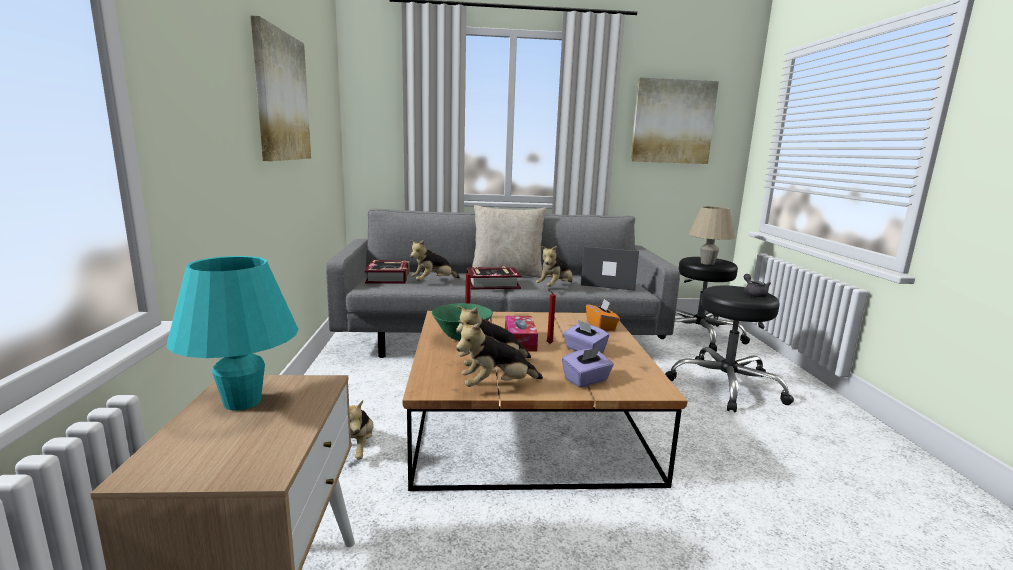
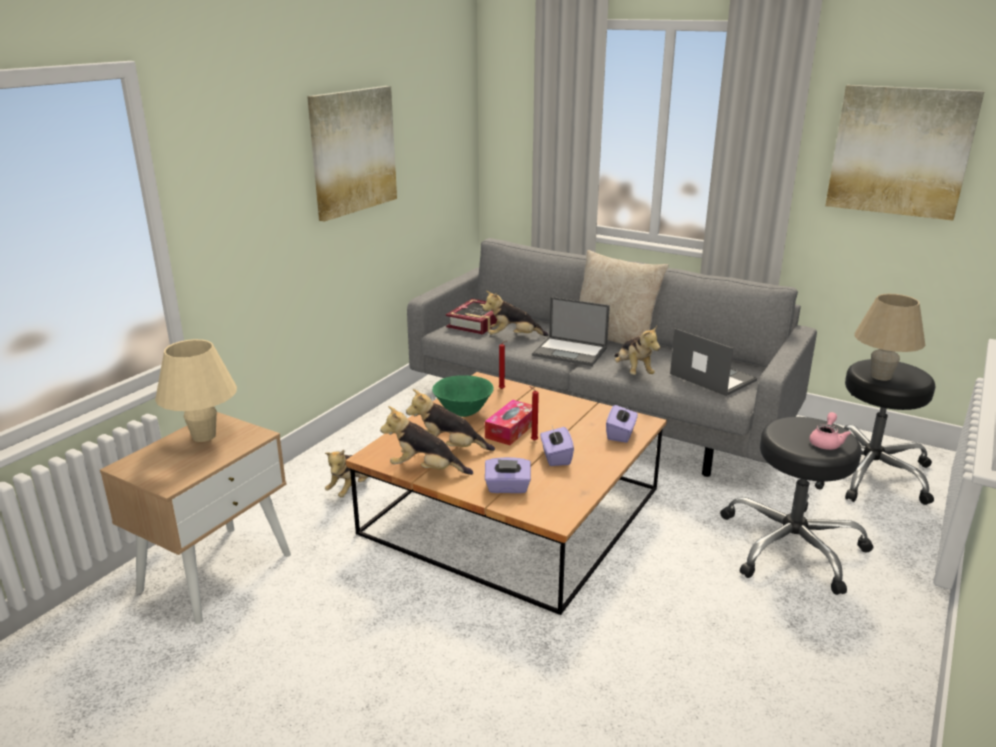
camera: 35 degrees right, 10 degrees up
(242, 402) = (204, 436): turquoise table lamp -> beige table lamp
(492, 284) = (571, 352): book -> laptop
(555, 287) = (633, 371): plush toy -> plush toy turned 90 degrees counterclockwise
(601, 326) = (621, 434): orange tissue box -> purple tissue box
(753, 294) = (826, 442): grey teapot -> pink teapot

